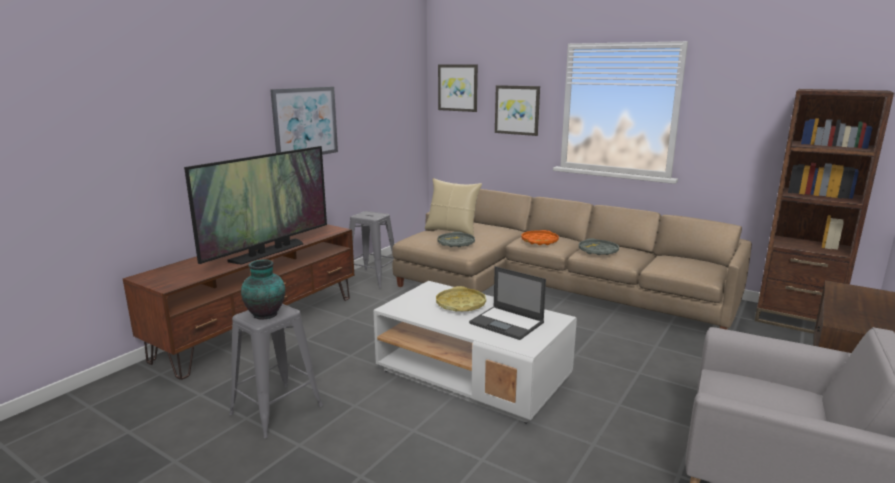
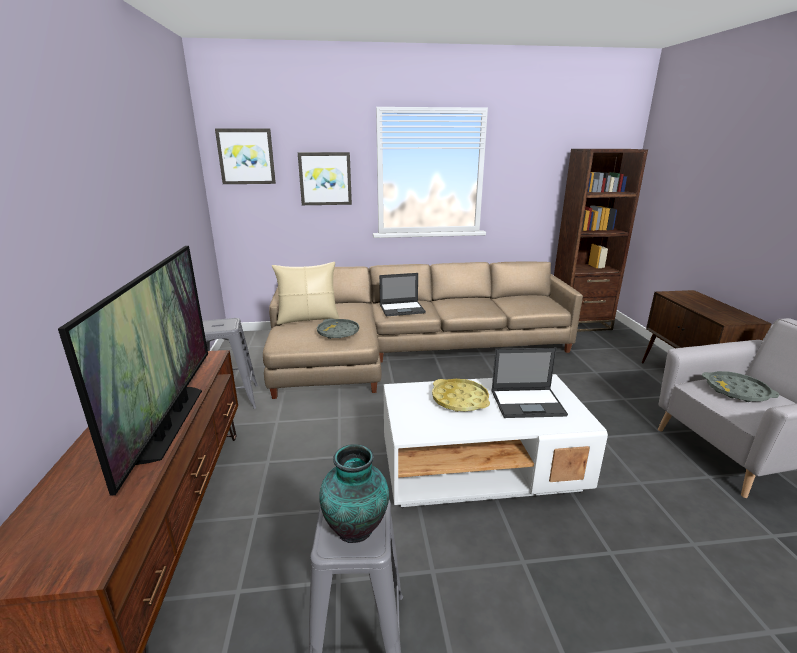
camera: 40 degrees left, 5 degrees up
(305, 122) = (117, 214): picture -> none
(539, 241) = (402, 309): orange tray -> laptop
(598, 251) = (461, 306): grey tray -> grey tray (736, 391)

